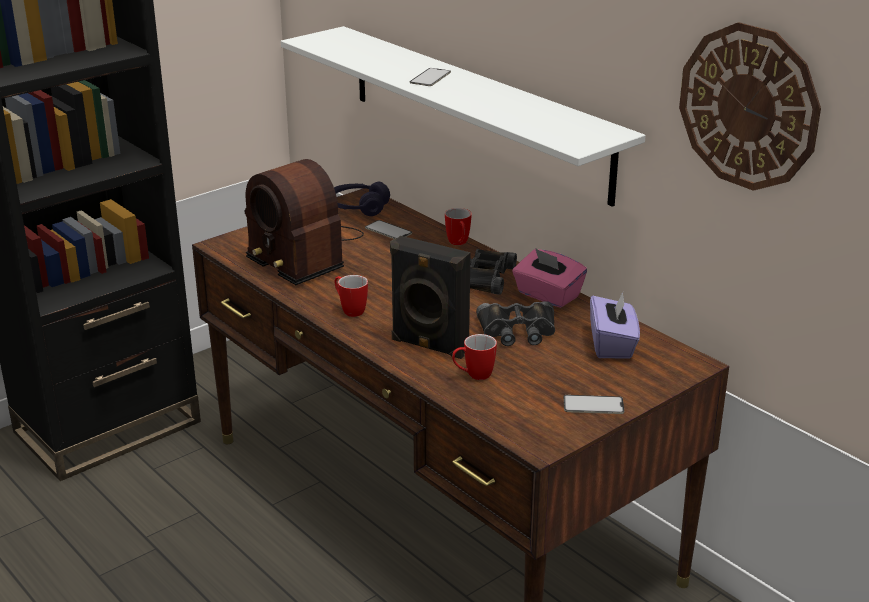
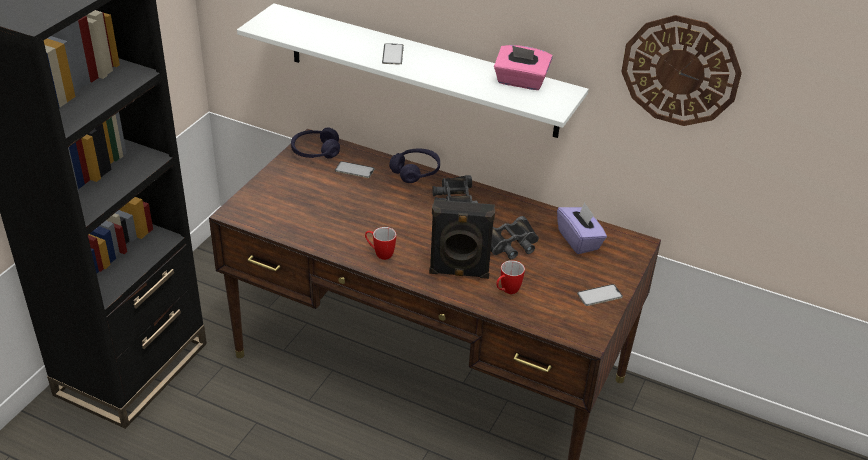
camera: 25 degrees left, 10 degrees up
(303, 253) = (305, 206): radio -> none
(459, 244) = (415, 171): mug -> purple headphones
(547, 295) = (509, 206): pink tissue box -> pink tissue box (520, 82)

